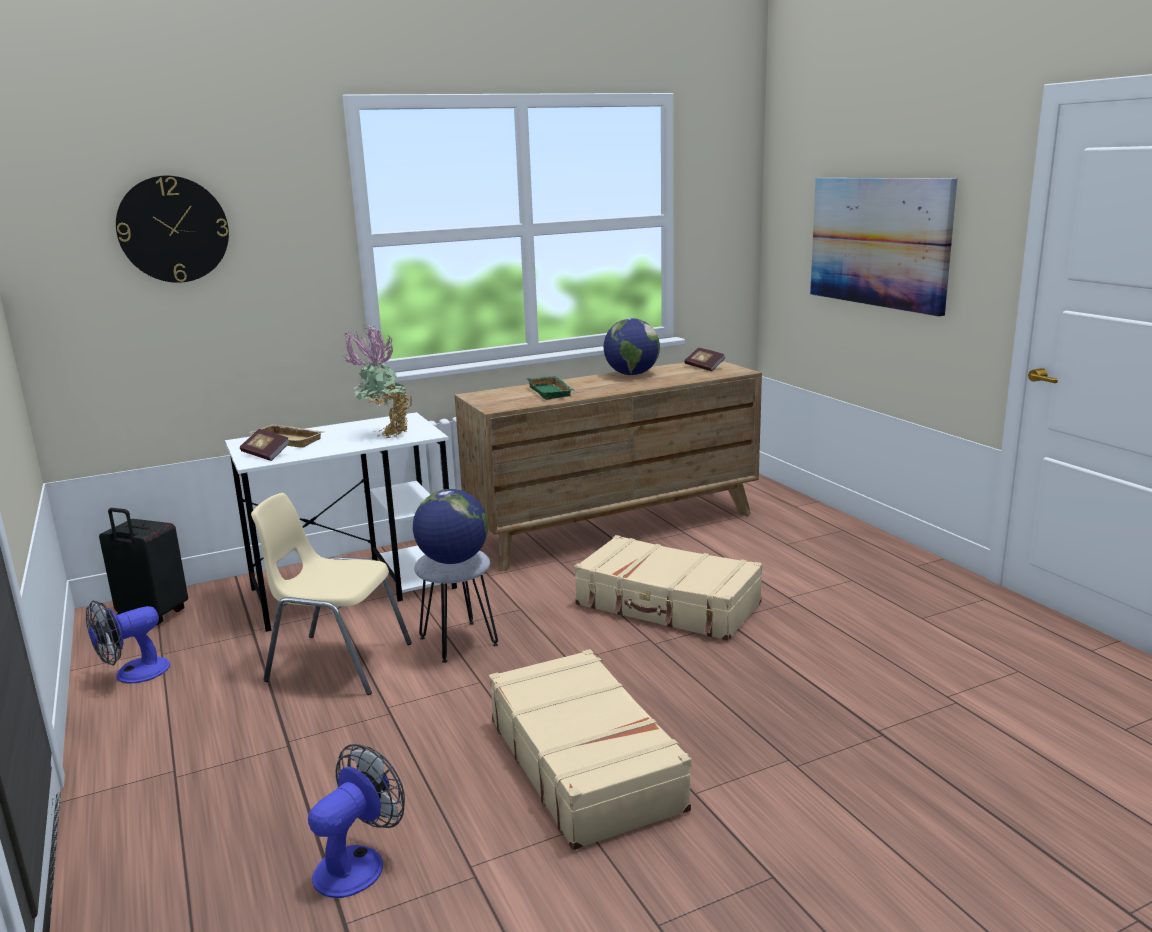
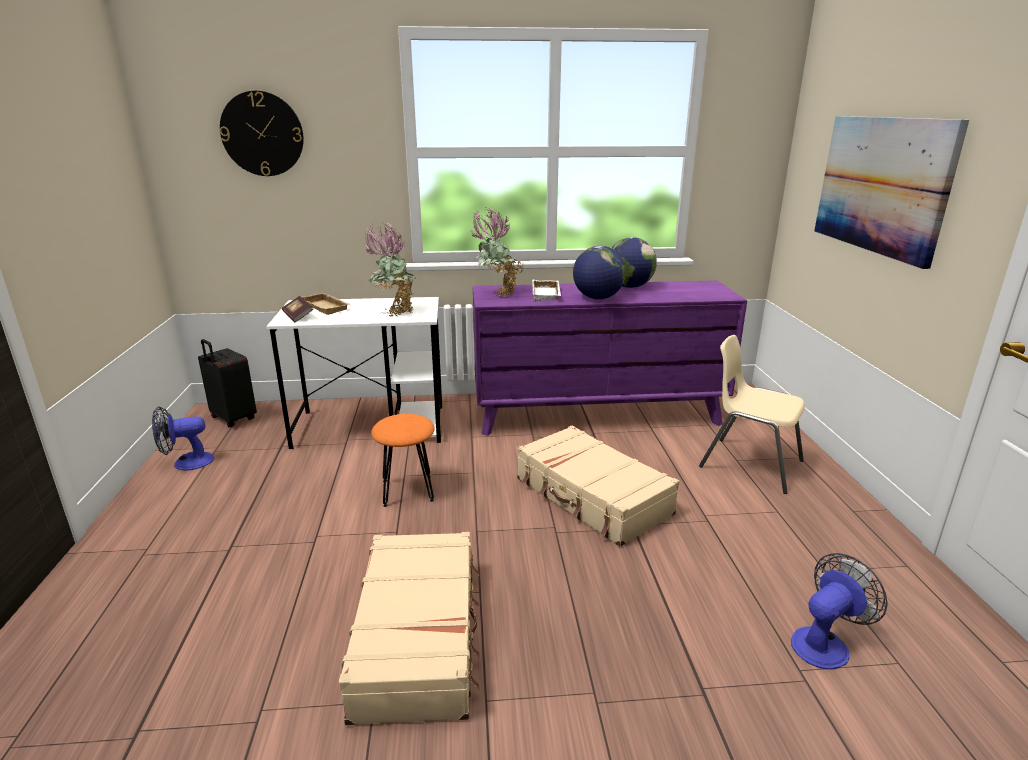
camera: 20 degrees right, 5 degrees up
(337, 662) = (313, 487): beige chair -> beige chair (749, 463)
(358, 863) = (190, 675): fan -> fan (825, 642)
(453, 560) = (400, 427): globe -> globe (597, 298)
(458, 641) = (407, 490): grey stool -> orange stool
(495, 399) = (497, 294): none -> potted plant
(552, 392) = (547, 294): green tray -> white tray
(615, 527) = (598, 414): brown dresser -> purple dresser
(704, 367) = (699, 288): book -> none

